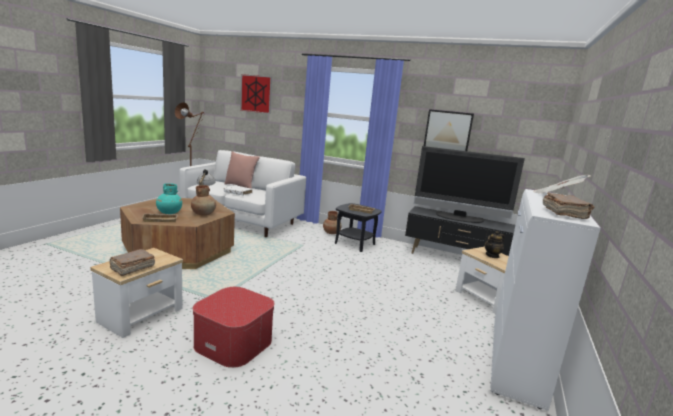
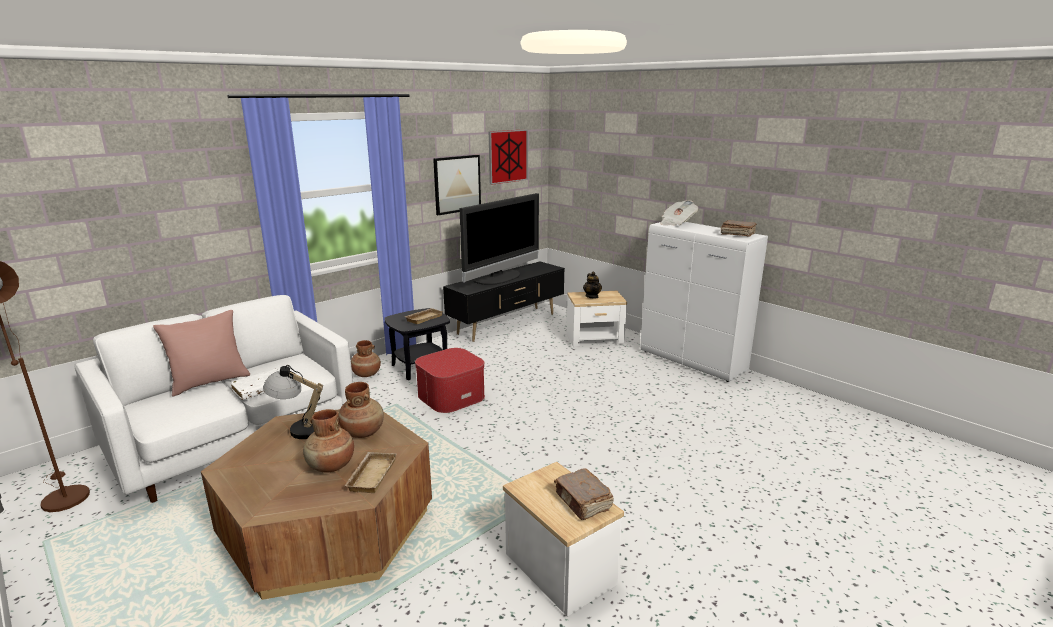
camera: 65 degrees left, 5 degrees up
(169, 212) = (331, 466): turquoise vase -> brown vase
(234, 342) = (642, 494): ottoman -> ottoman (451, 395)
(256, 94) = (112, 189): picture -> picture (508, 156)

